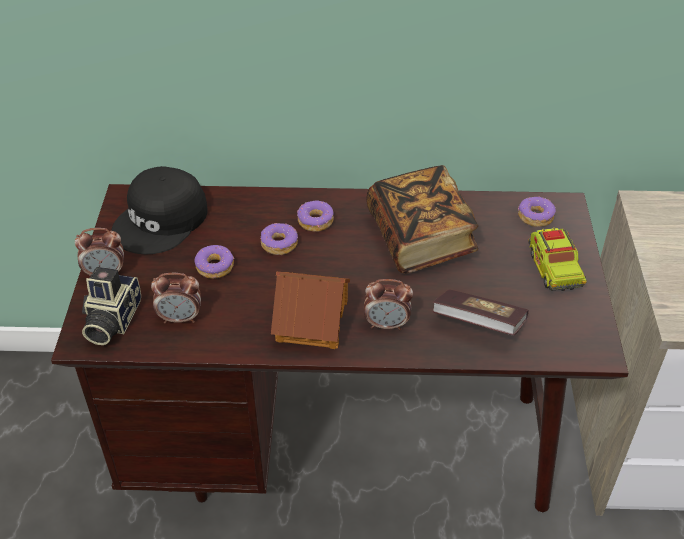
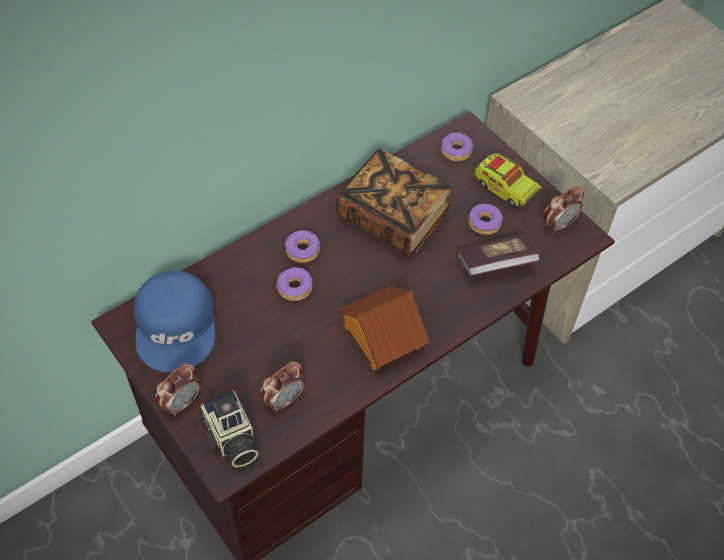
camera: 40 degrees left, 10 degrees up
(162, 220) = (177, 326): black cap -> blue cap
(215, 267) = (265, 339): donut -> donut (484, 223)
(387, 324) = (437, 304): alarm clock -> alarm clock (558, 224)

